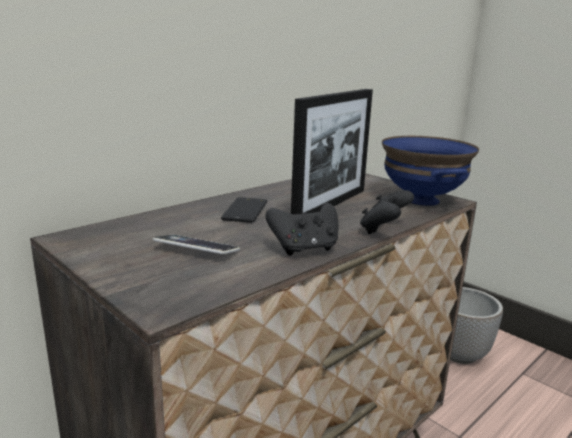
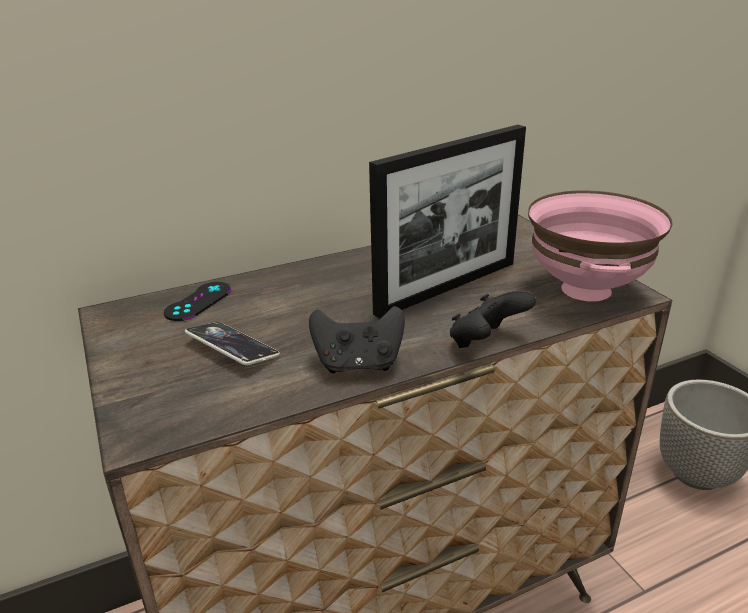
camera: 20 degrees right, 10 degrees up
(142, 225) = (198, 301): none -> black game controller
(245, 210) = (331, 288): phone -> none
(421, 200) = (584, 289): blue bowl -> pink bowl

